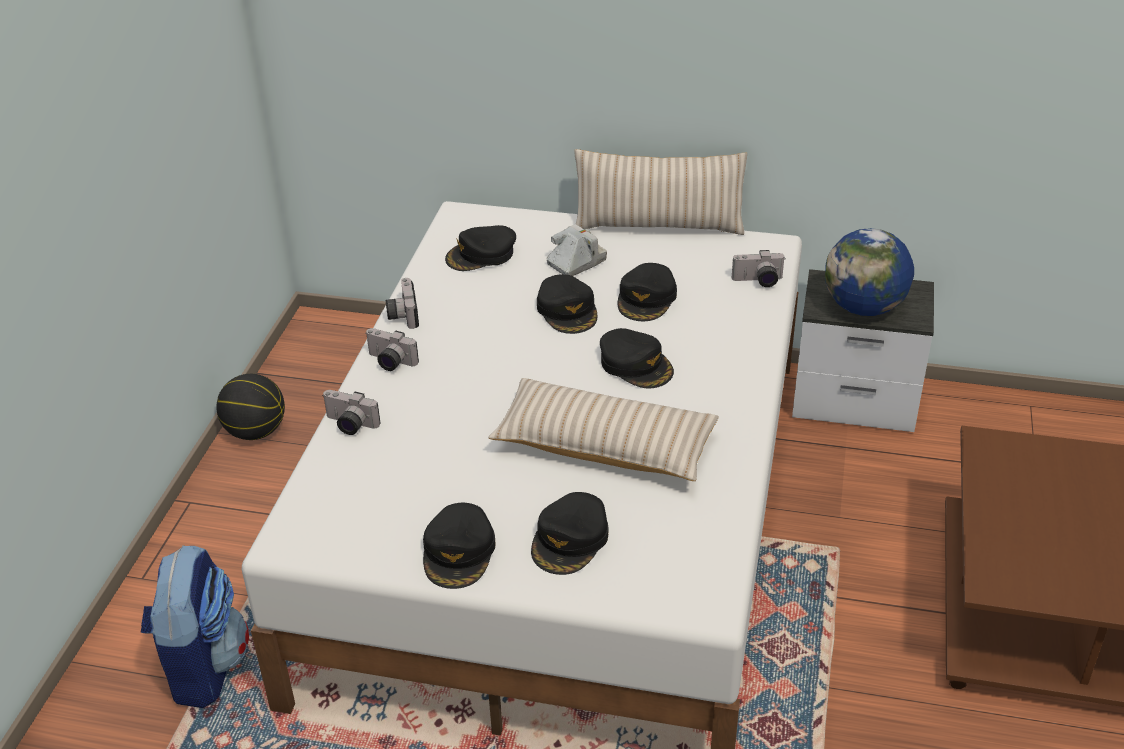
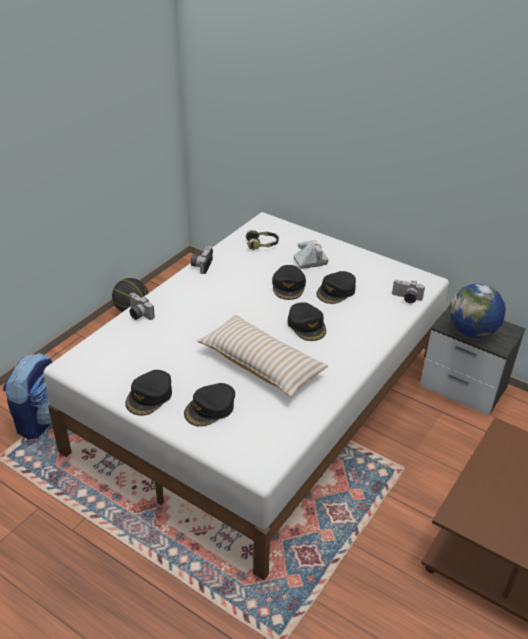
camera: 20 degrees right, 0 degrees up
(389, 362) = (179, 288): camera -> none
(481, 255) = (262, 245): black cap -> headphones
(658, 226) = (369, 253): beige pillow -> none

